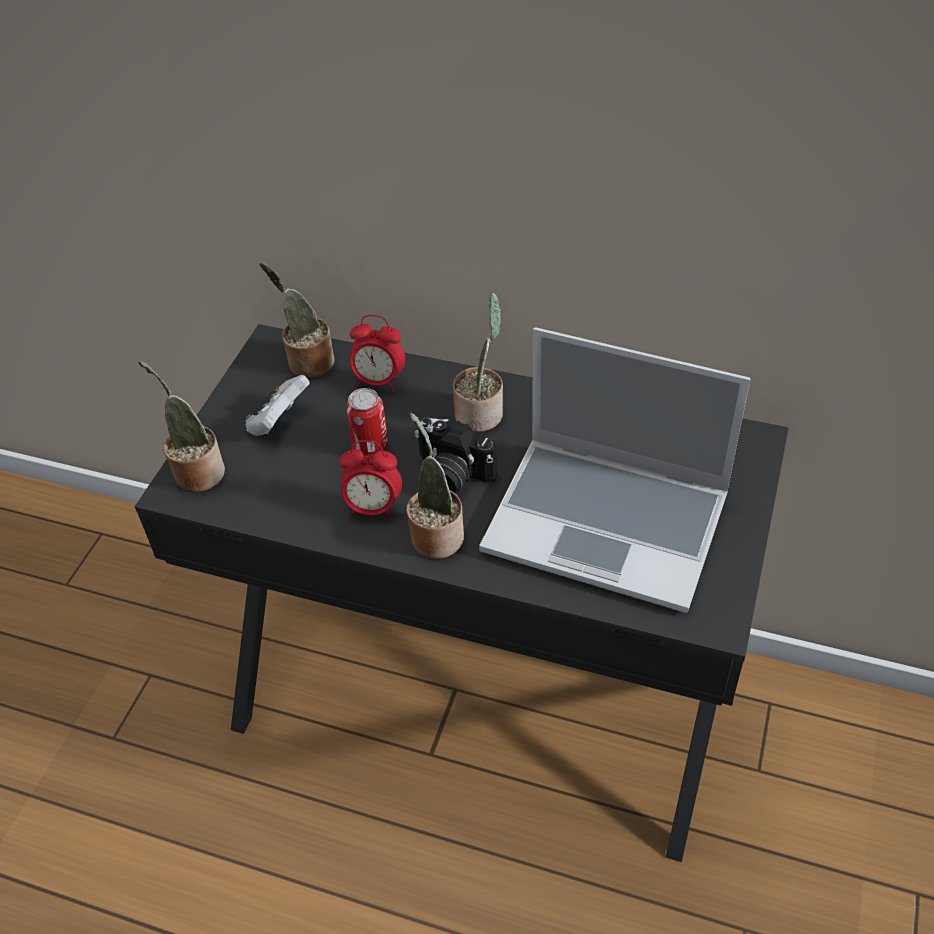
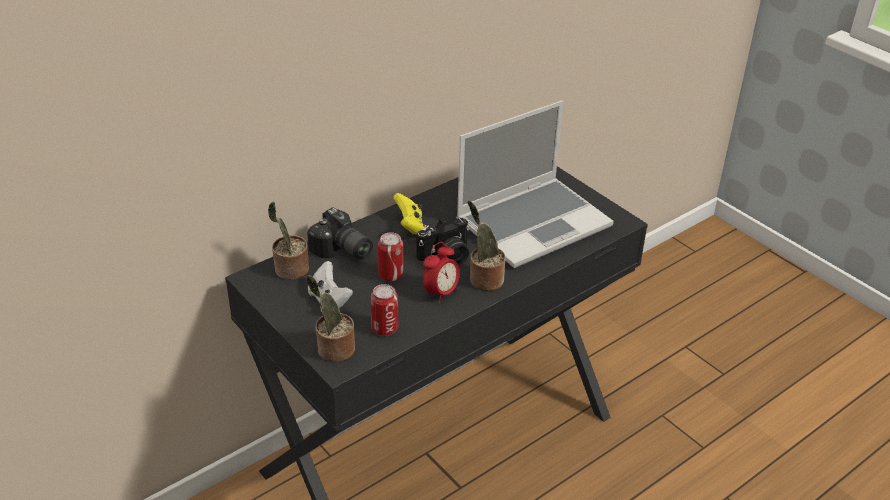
camera: 60 degrees left, 10 degrees down
(266, 493) = (385, 328): none -> can
(379, 381) = (341, 251): alarm clock -> camera
(481, 412) = (411, 227): potted plant -> yellow game controller

